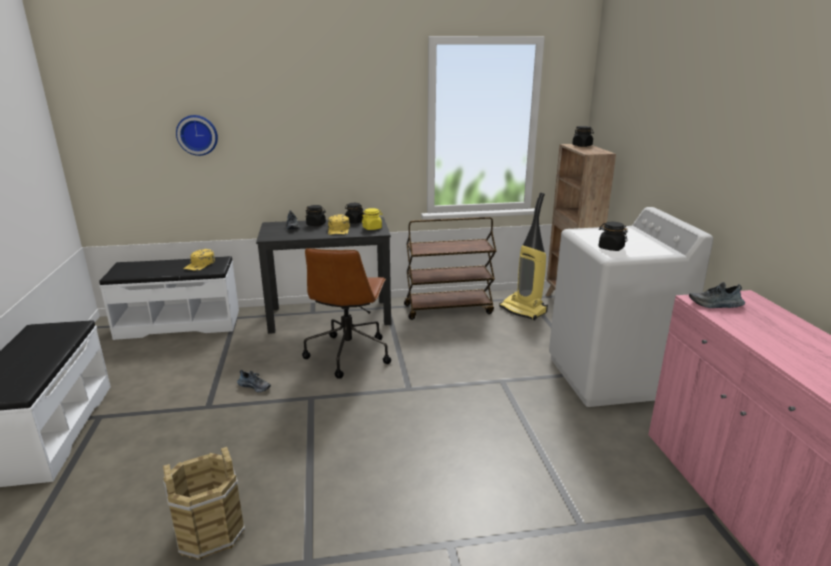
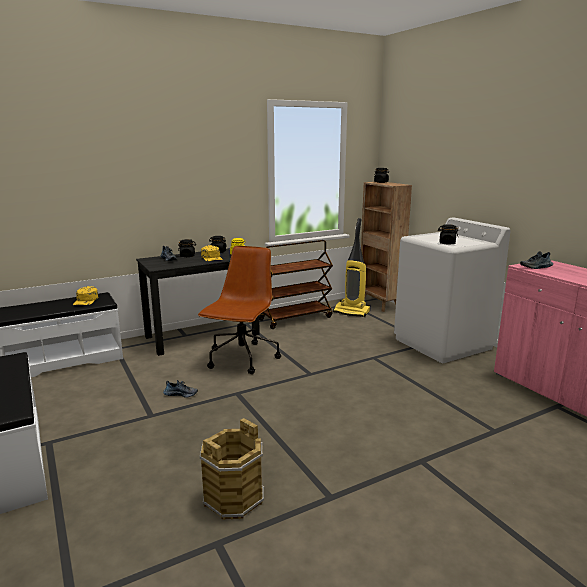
camera: 20 degrees left, 5 degrees down
(197, 135) = (76, 181): wall clock -> none
(348, 354) = (242, 359): brown office chair -> brown office chair turned 150 degrees counterclockwise

